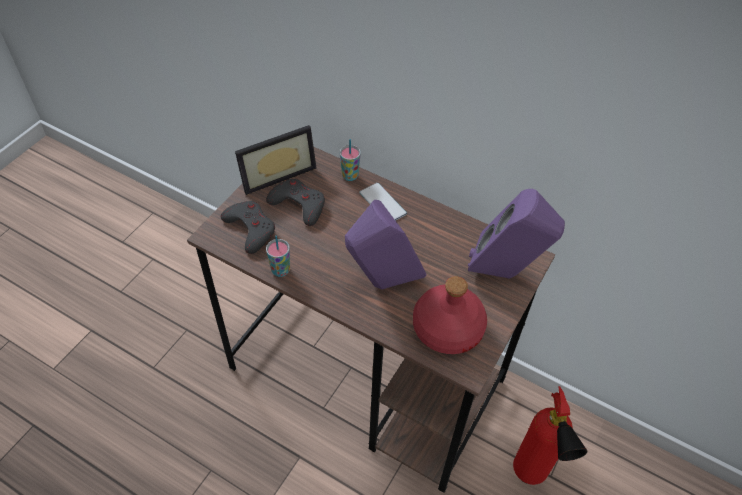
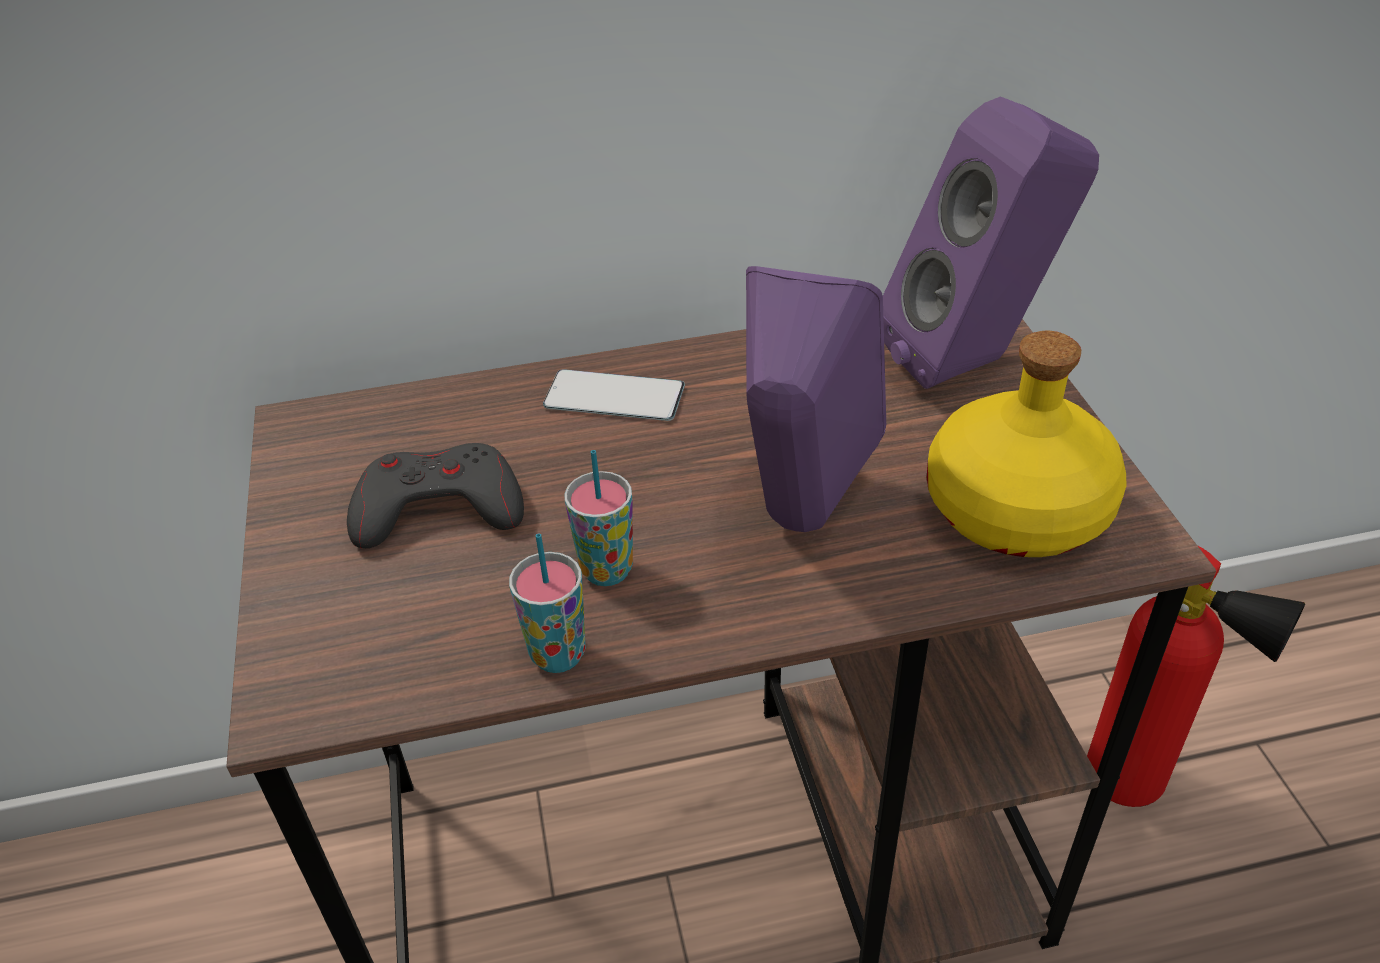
camera: 40 degrees left, 10 degrees down
(250, 229) = (378, 626): grey game controller -> none
(276, 172) = (308, 484): picture frame -> none
(350, 176) = (486, 394): cup -> cup (607, 570)
(446, 328) = (1014, 509): red bottle -> yellow bottle

